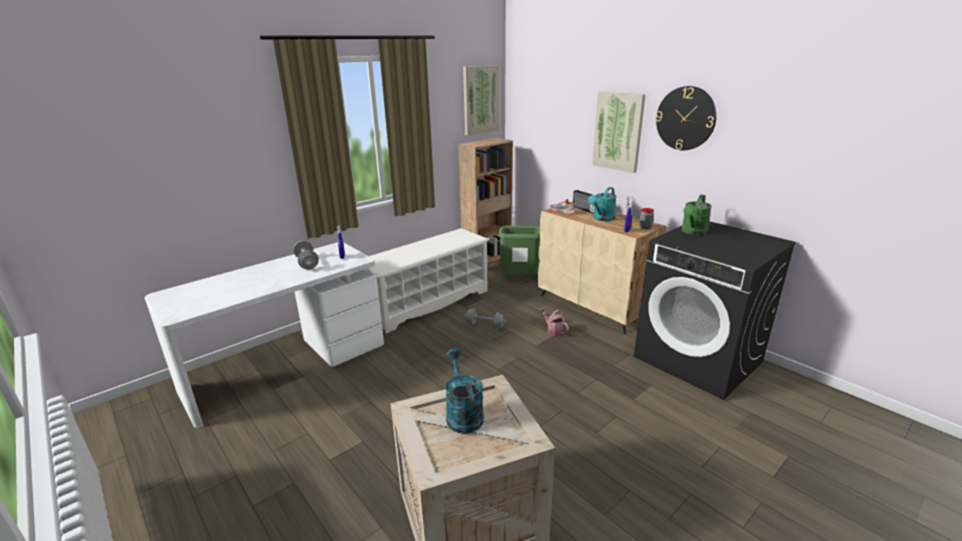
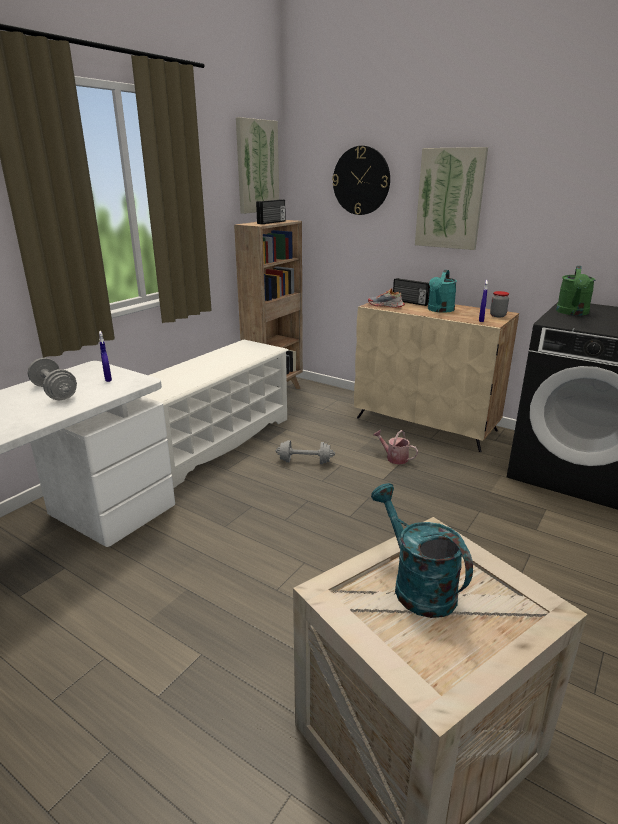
camera: 15 degrees left, 0 degrees up
(487, 142) = (272, 222): none -> radio
(519, 280) = (322, 402): green trash can -> none
(685, 118) = (544, 174): wall clock -> wall clock (361, 181)

